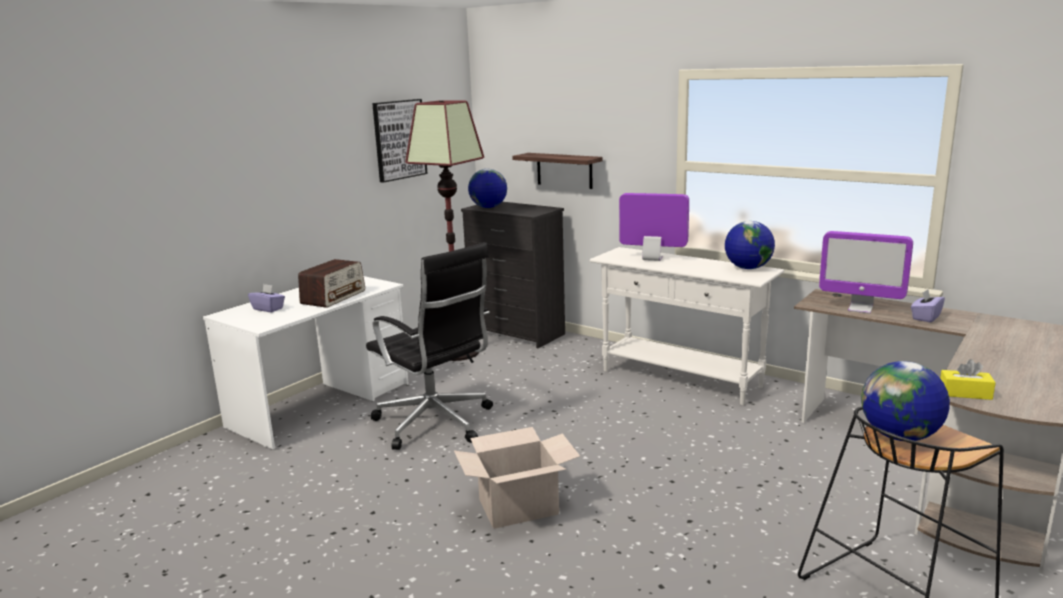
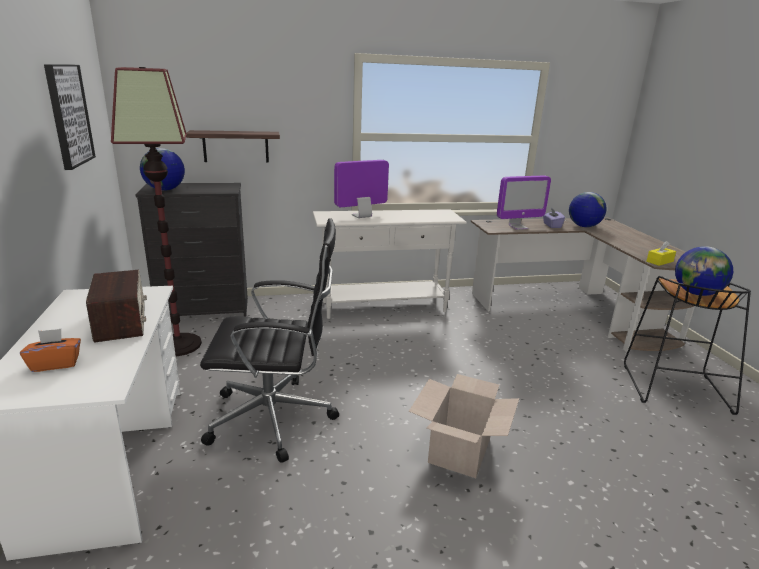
camera: 50 degrees left, 5 degrees up
(268, 309) = (56, 364): purple tissue box -> orange tissue box
(748, 268) = (433, 212): globe -> globe (583, 226)

